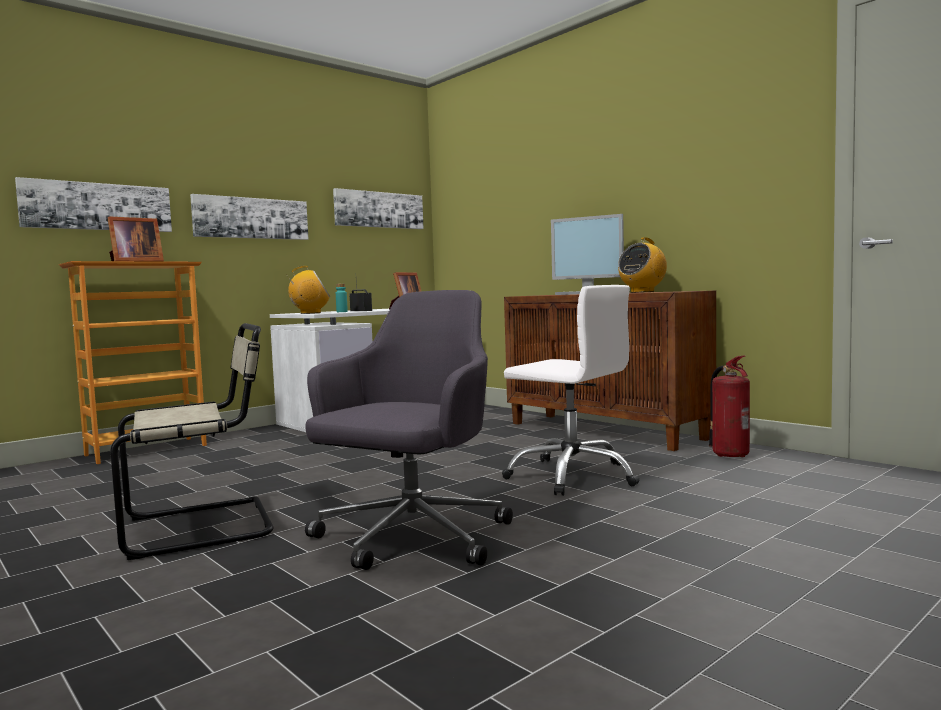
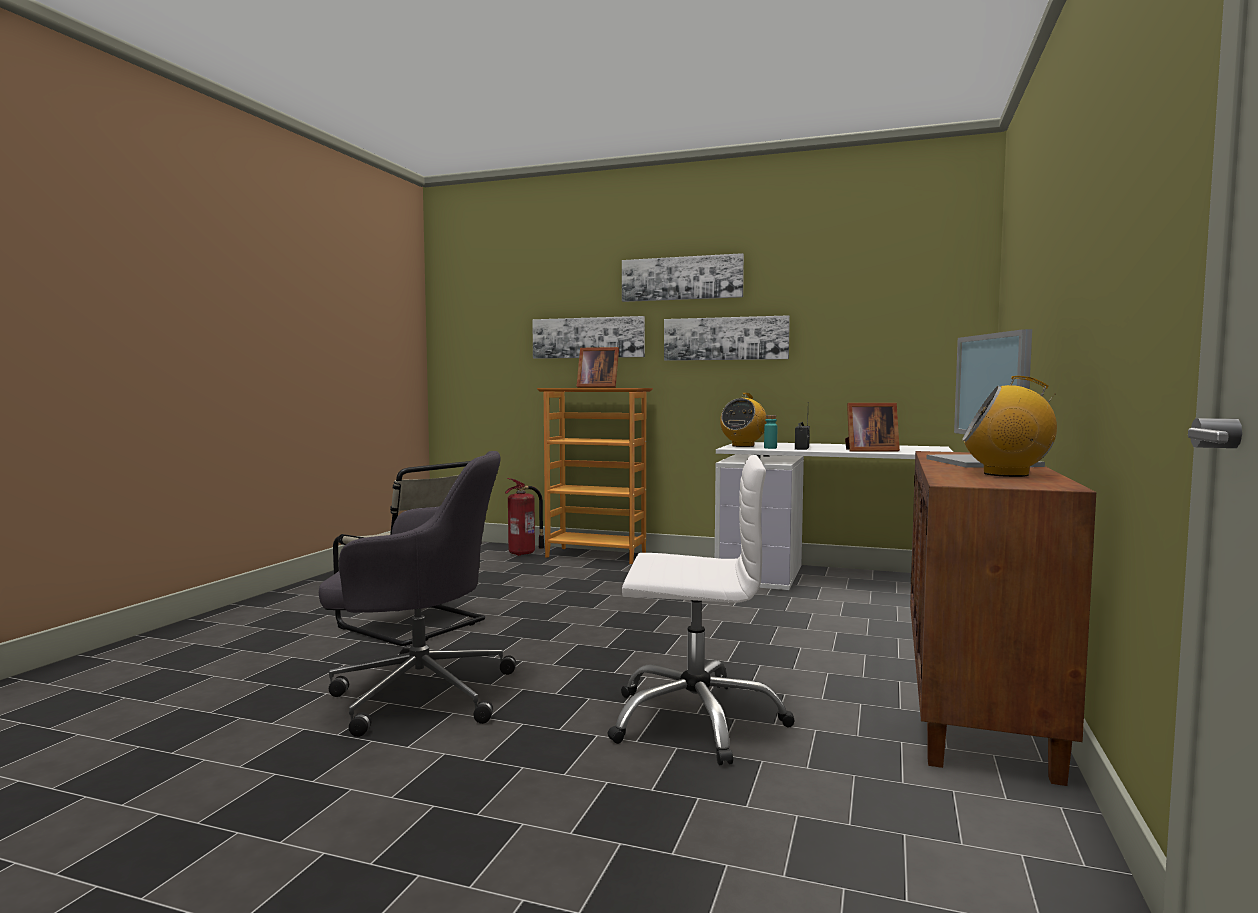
camera: 60 degrees right, 0 degrees up
(310, 313) = (743, 446): radio -> radio turned 75 degrees clockwise
(379, 210) = (899, 316): picture -> picture (682, 278)
(572, 476) = (696, 720): white office chair -> white office chair turned 90 degrees counterclockwise
(729, 455) = (977, 817): fire extinguisher -> fire extinguisher (523, 553)

